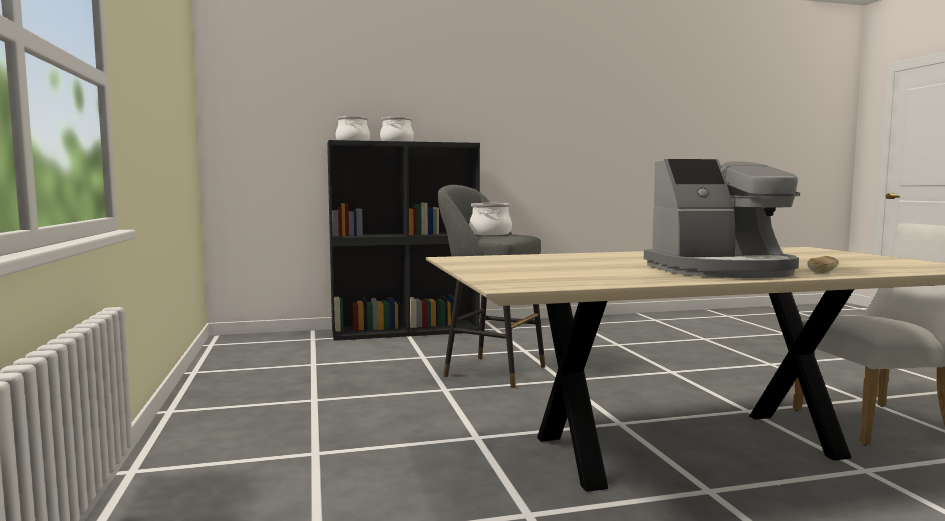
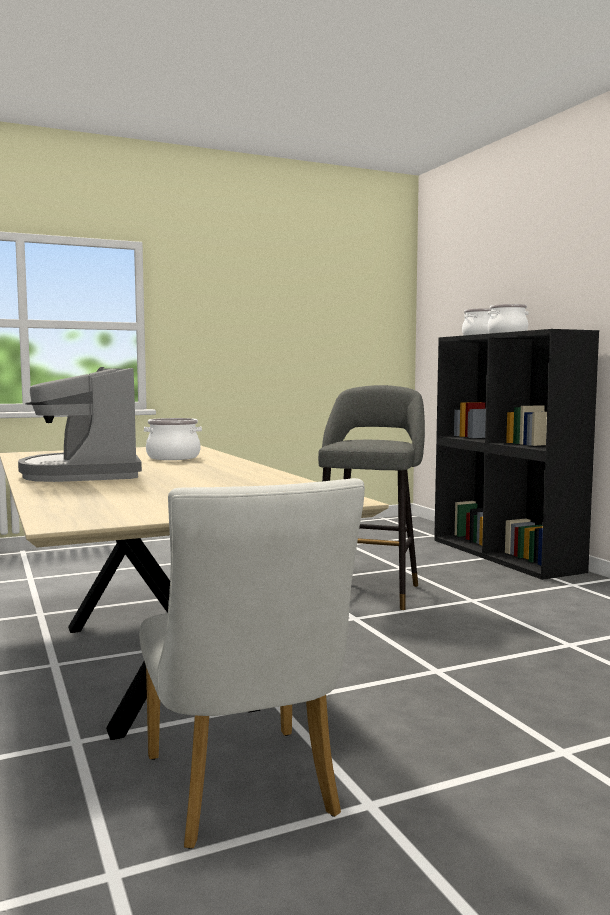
camera: 80 degrees right, 0 degrees up
(489, 234) = (366, 440): cooking pot -> cooking pot (173, 457)
(822, 272) = (52, 487): bread -> none

